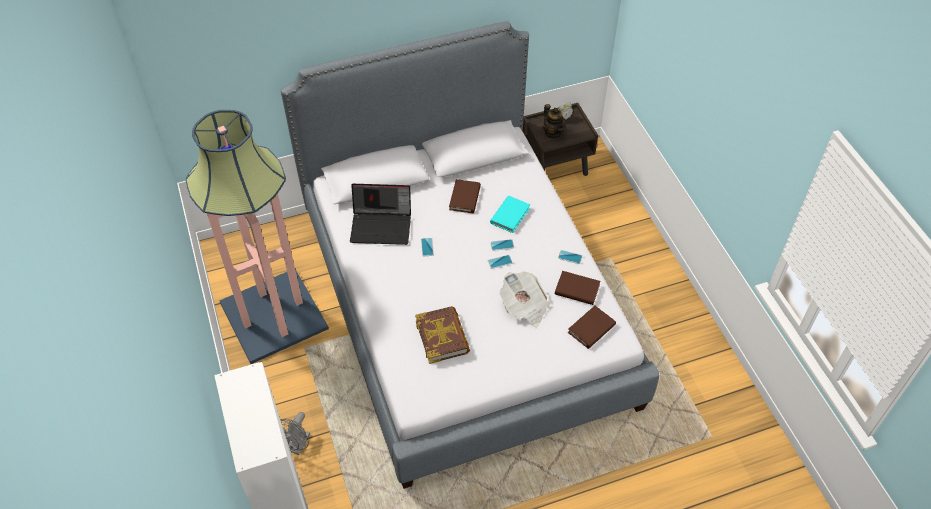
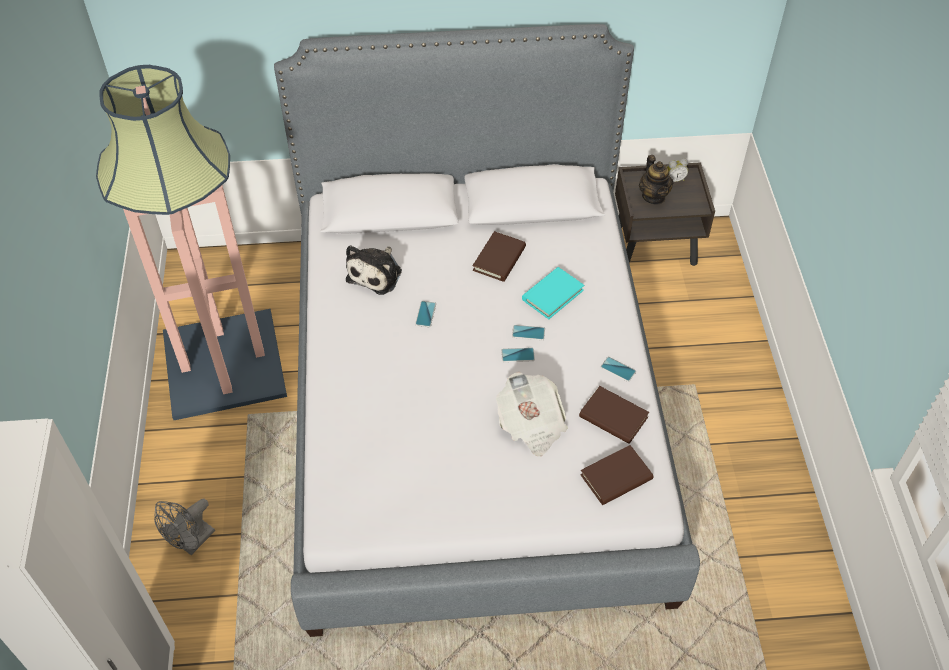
camera: 15 degrees right, 0 degrees up
(382, 226) = (376, 273): laptop -> plush toy
(442, 337) = (403, 441): book -> none

